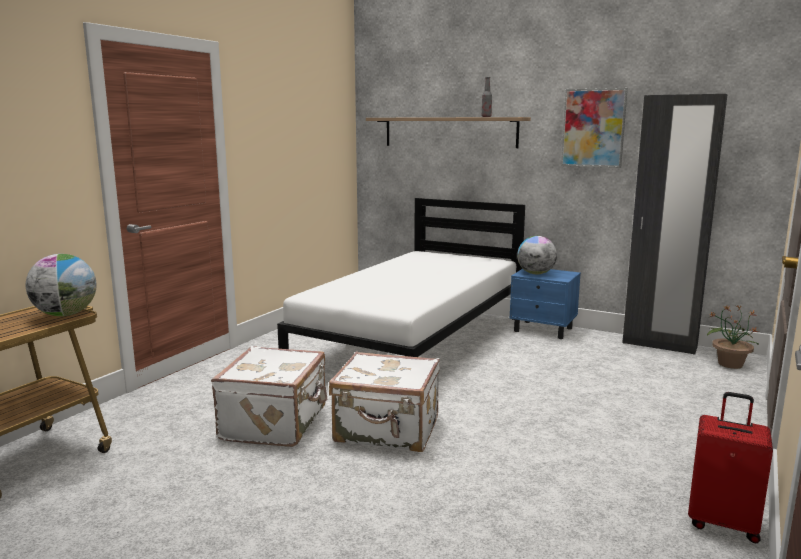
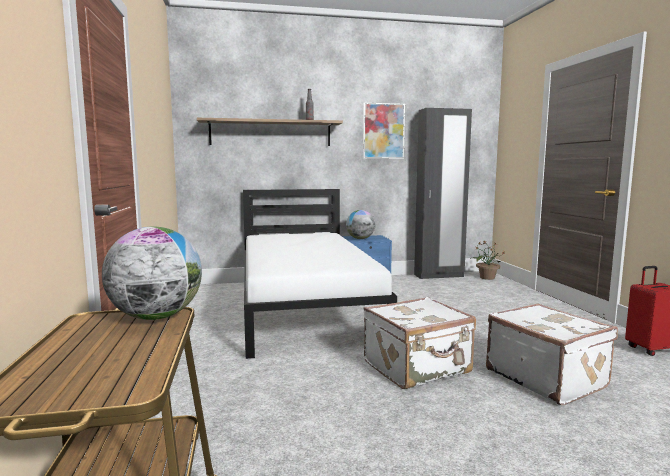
camera: 40 degrees left, 5 degrees down
(276, 423) = (329, 395): white suitcase -> white suitcase (546, 378)

